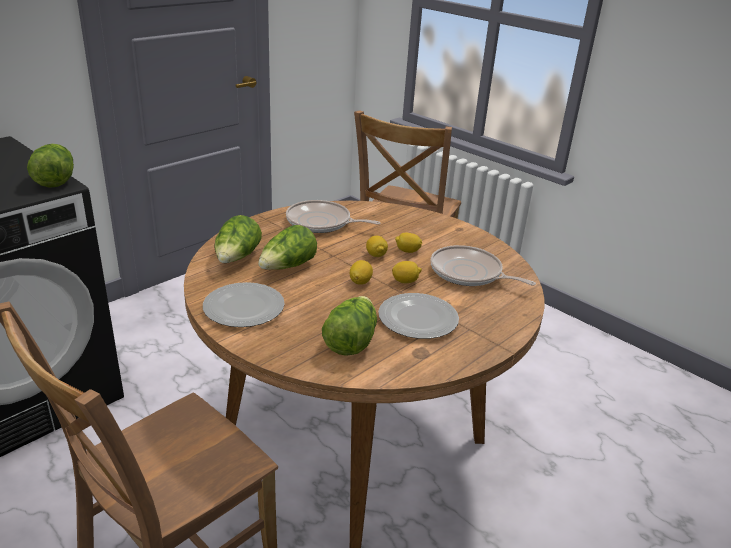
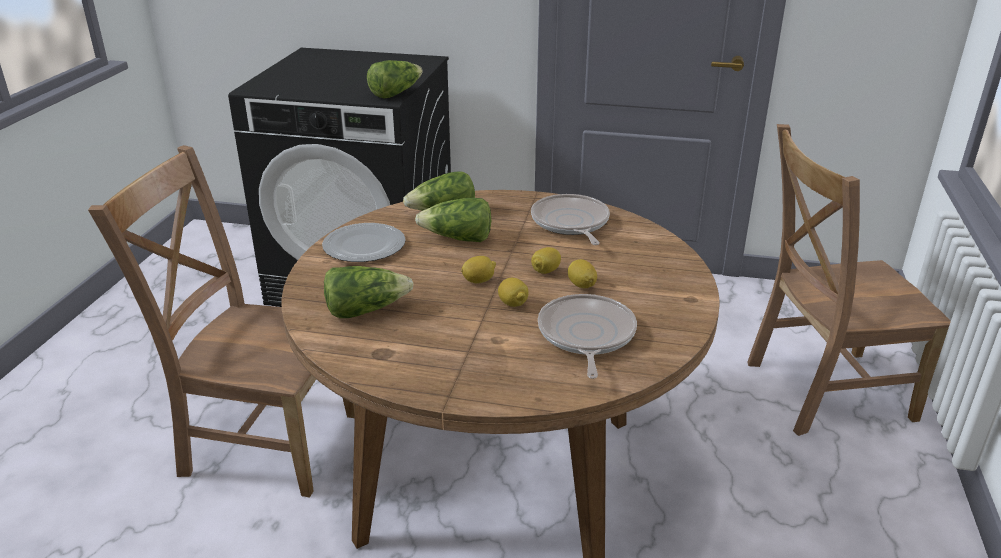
camera: 60 degrees right, 0 degrees up
(417, 319) = (443, 333): plate -> none

